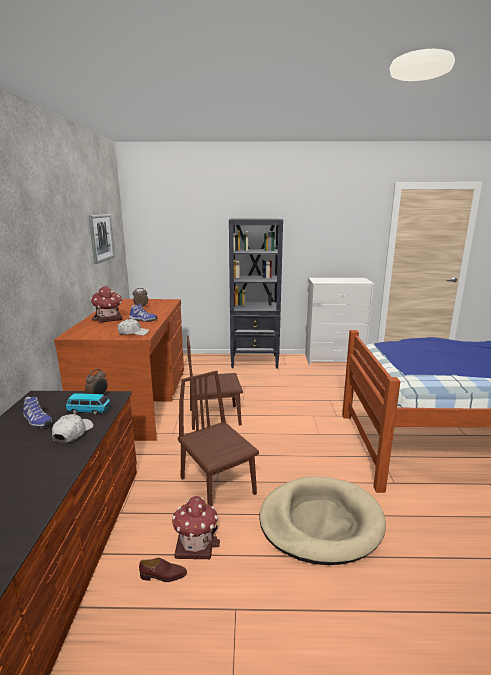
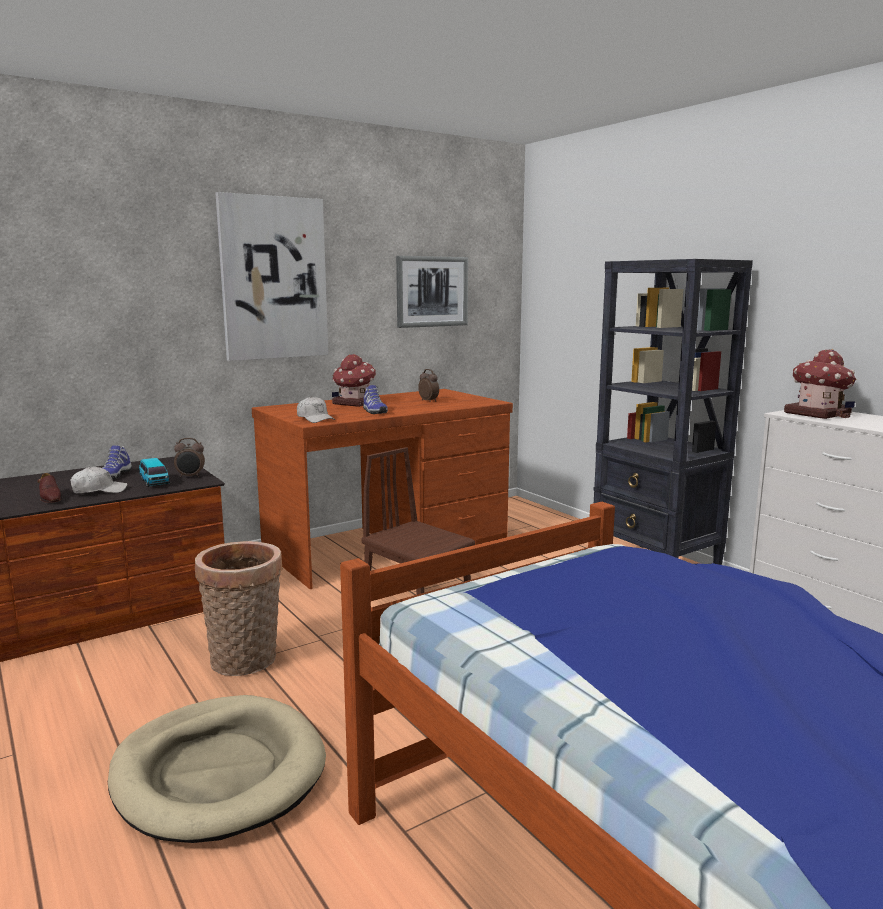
camera: 55 degrees right, 5 degrees down
(47, 237) = (273, 278): none -> picture
(163, 575) = (55, 688): brown shoe -> brown shoe (50, 498)
(196, 543) = (119, 688): toy house -> toy house (818, 413)
(217, 486) = (245, 662): brown chair -> basket

